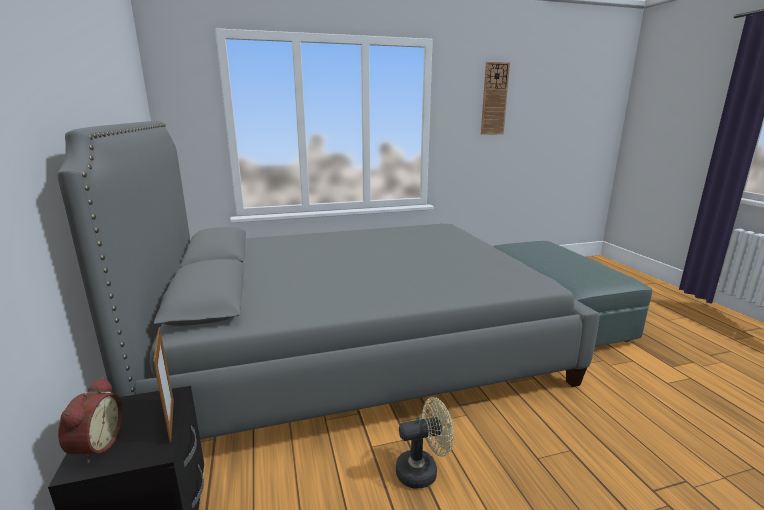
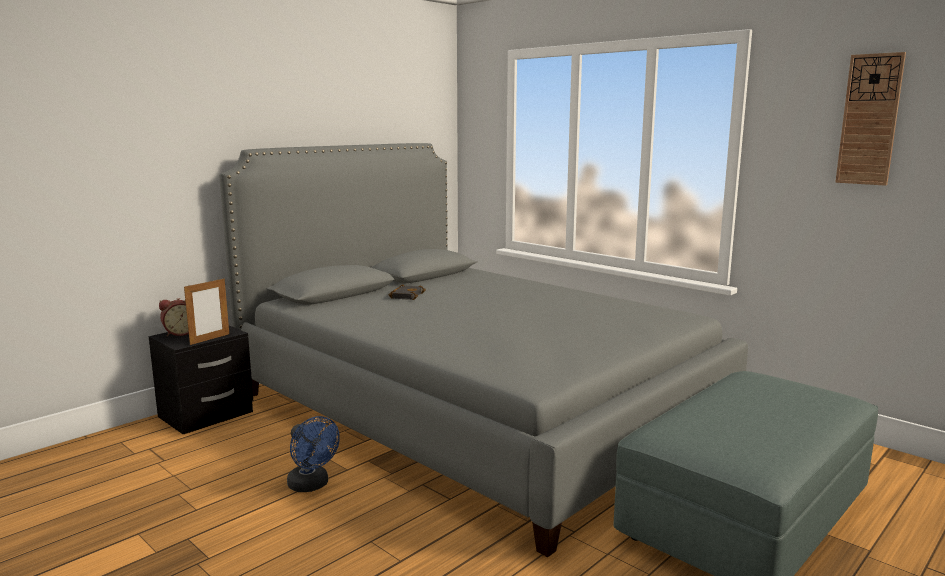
camera: 60 degrees right, 5 degrees down
(277, 273) = (406, 295): none -> black book
(423, 470) = (312, 485): beige fan -> blue fan

